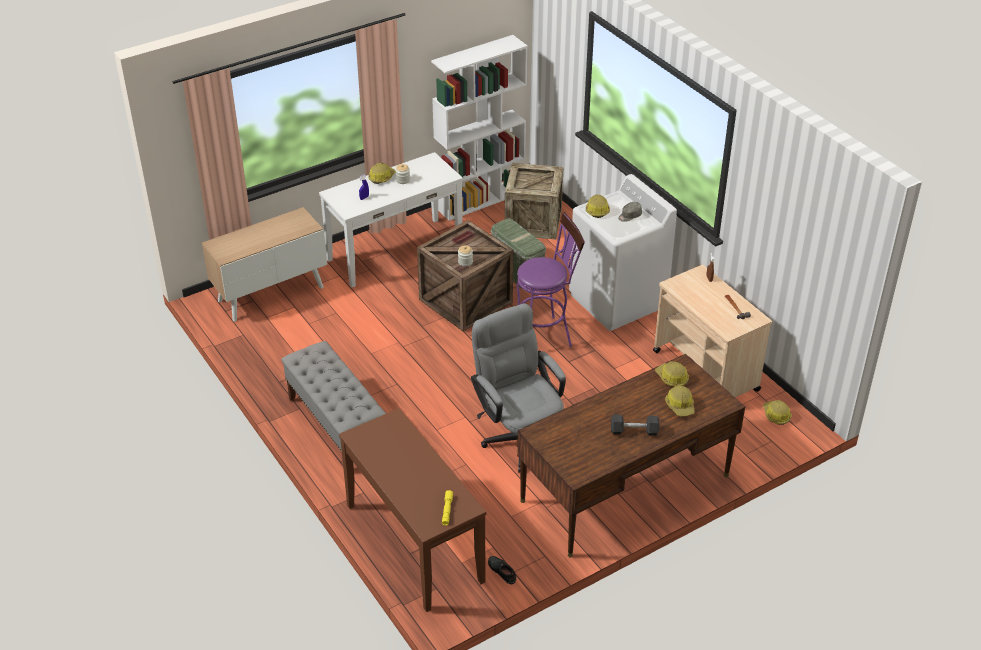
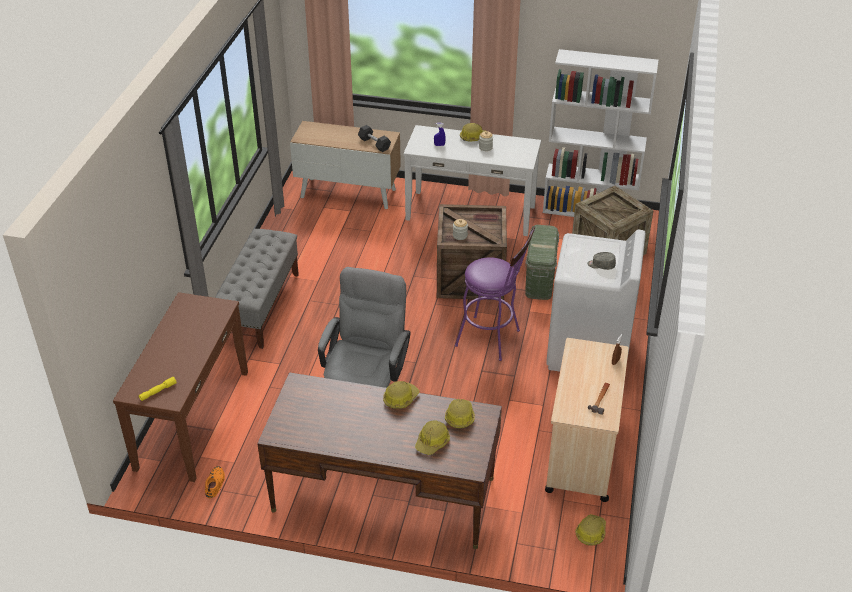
camera: 45 degrees right, 0 degrees up
(501, 571) = (215, 483): black shoe -> orange shoe
(597, 210) = (581, 245): hard hat -> hard hat (400, 398)
(634, 431) = (367, 434): black dumbbell -> black dumbbell (374, 144)

